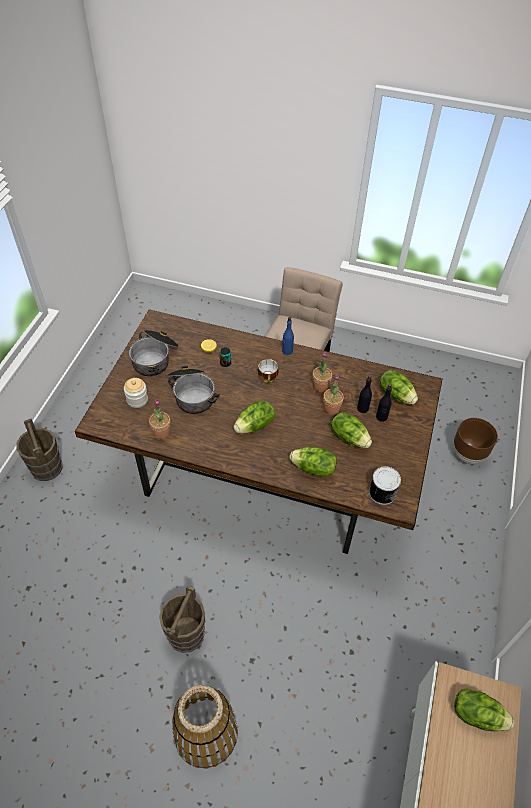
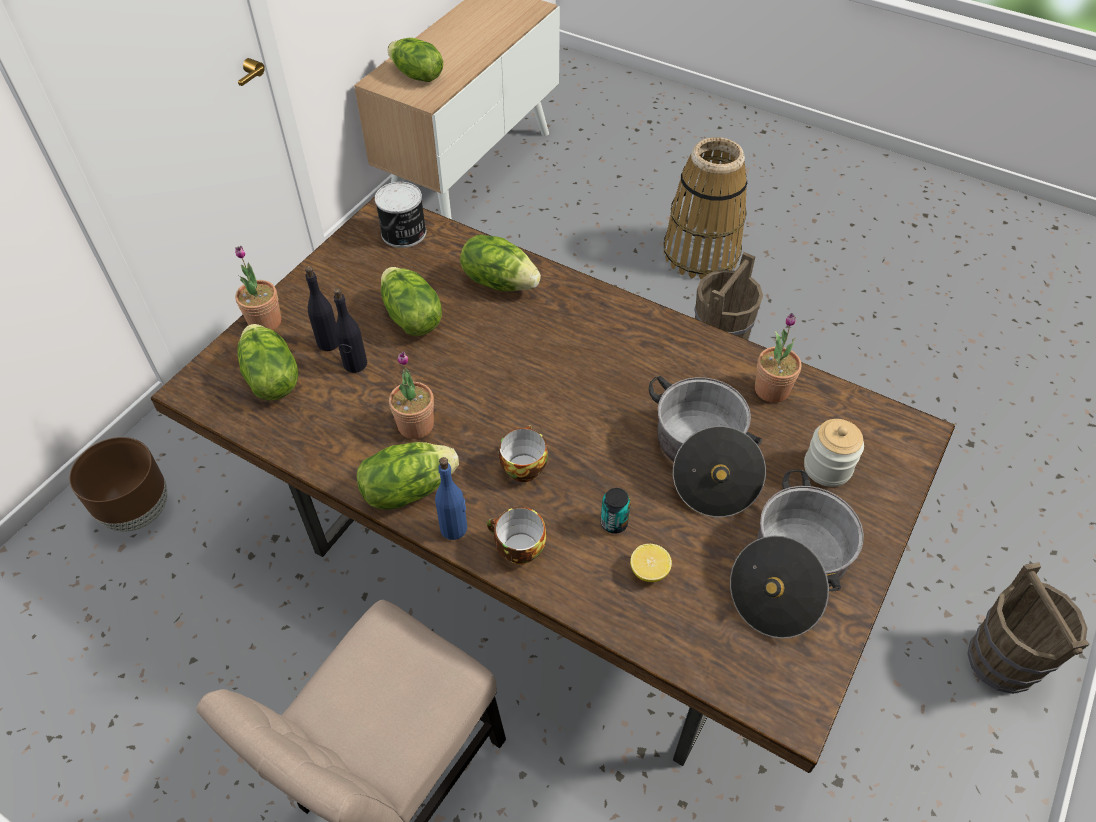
camera: 165 degrees left, 0 degrees up
(255, 426) = (581, 369): lettuce -> lettuce (408, 489)
(260, 348) = (517, 549): none -> cup
(331, 408) = (416, 375): potted plant -> potted plant (265, 322)

